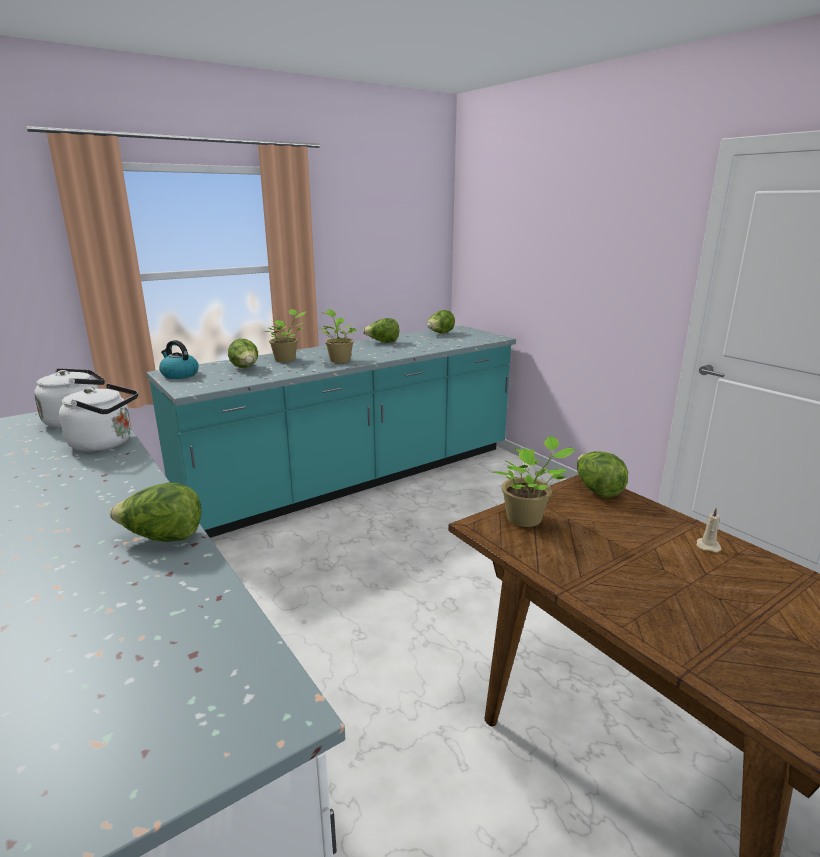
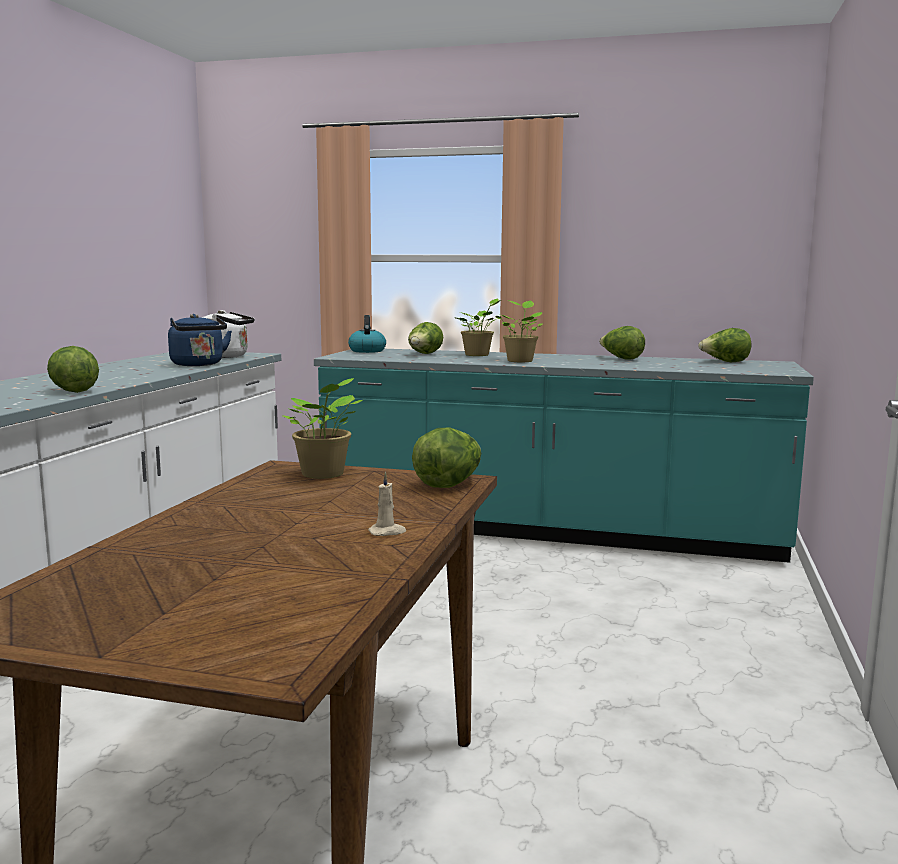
camera: 50 degrees right, 10 degrees down
(106, 443) = (198, 365): white kettle -> blue kettle

